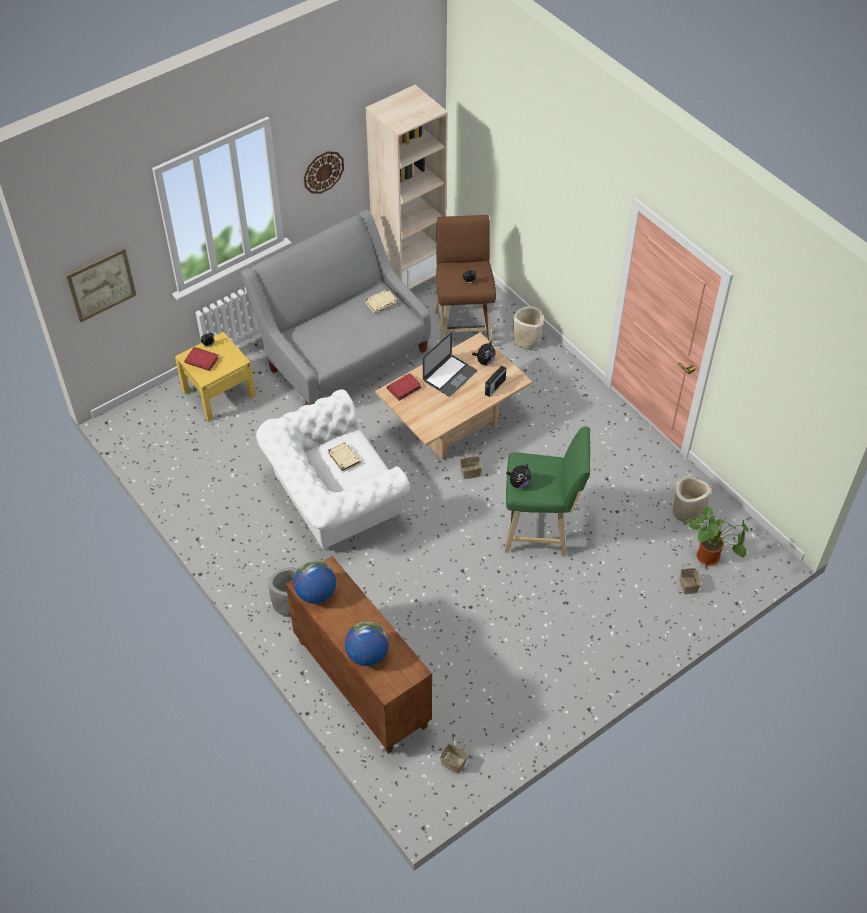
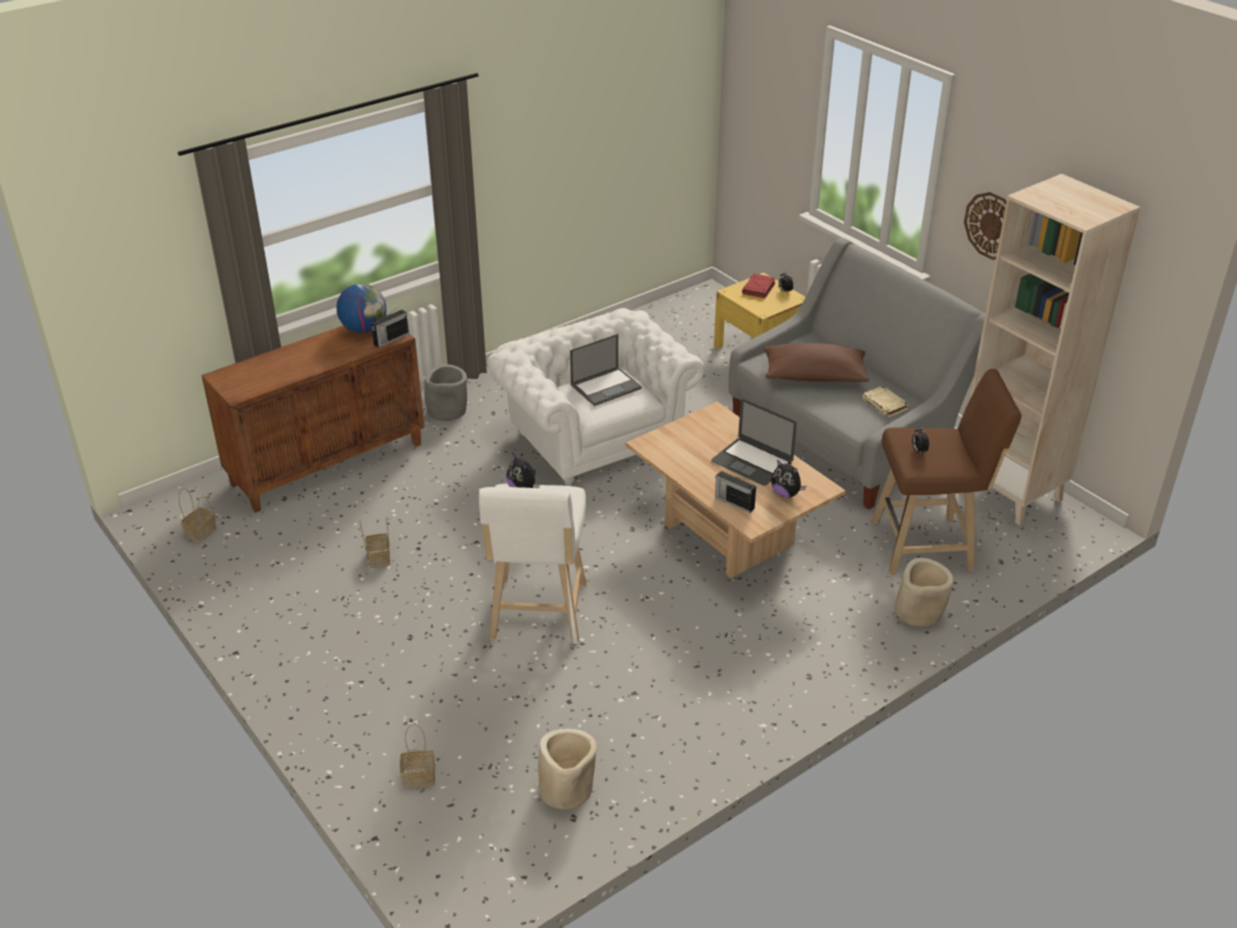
camera: 90 degrees right, 15 degrees down
(101, 284) = (753, 122): picture -> none
(334, 572) = (390, 339): none -> radio
(343, 458) = (606, 386): beige book -> laptop
(344, 336) = (814, 377): none -> brown pillow
(367, 654) = (271, 363): globe -> none
(404, 388) = (723, 423): red book -> none
(470, 472) = (642, 550): basket -> basket (378, 558)
(540, 530) = (537, 616): green stool -> white stool
(711, 557) = (469, 812): potted plant -> none

